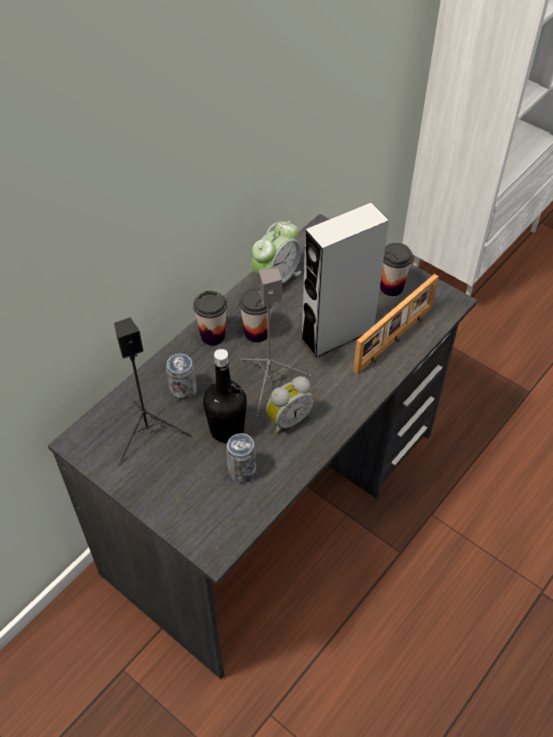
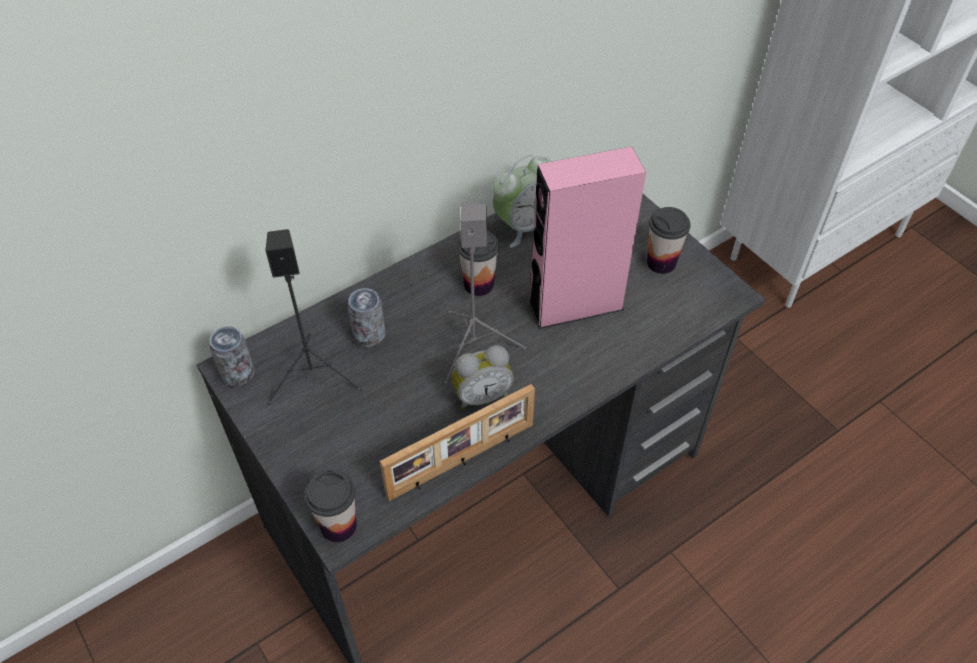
camera: 15 degrees right, 0 degrees up
(212, 336) = (426, 277): cup -> cup (338, 525)
(227, 429) = (404, 391): black bottle -> none
(242, 471) = (405, 445): can -> can (238, 374)
(337, 334) = (575, 306): grey speaker -> pink speaker
(395, 340) = (644, 327): picture frame -> picture frame (462, 461)

